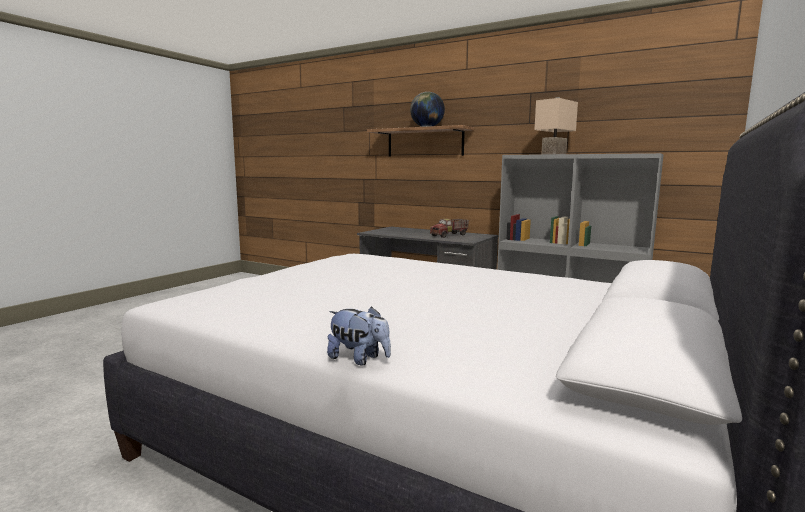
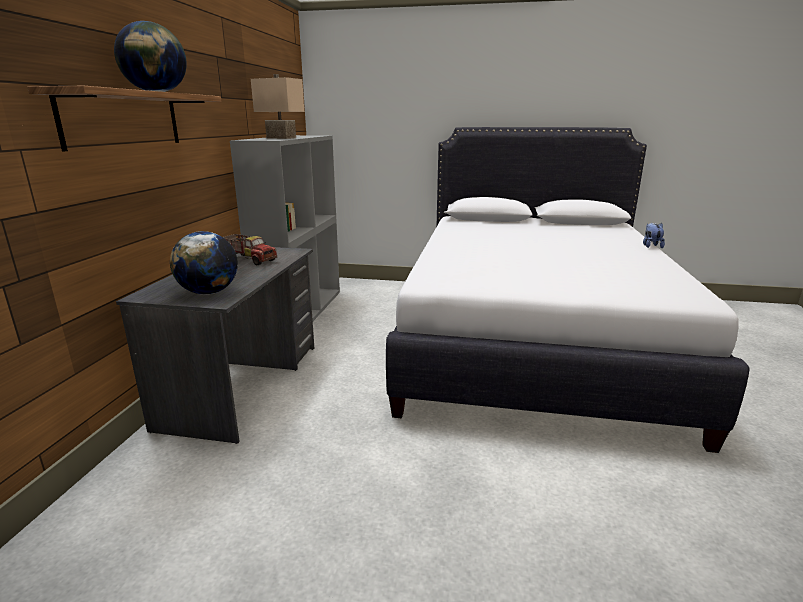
camera: 110 degrees left, 10 degrees up
(386, 231) = (209, 292): none -> globe

